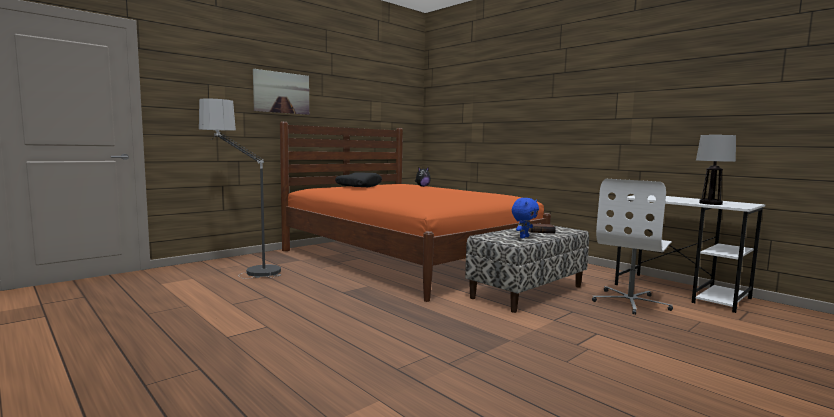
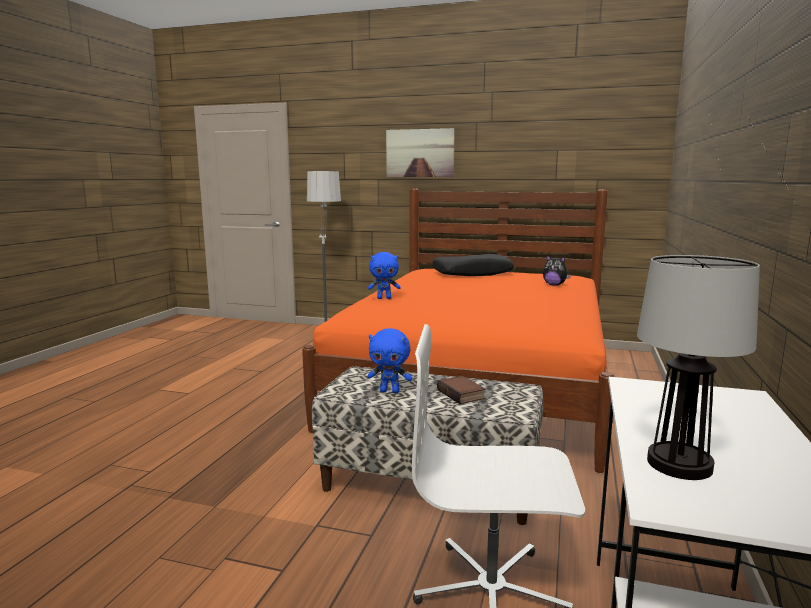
camera: 60 degrees right, 5 degrees up
(399, 199) = (384, 298): none -> blue plush toy

